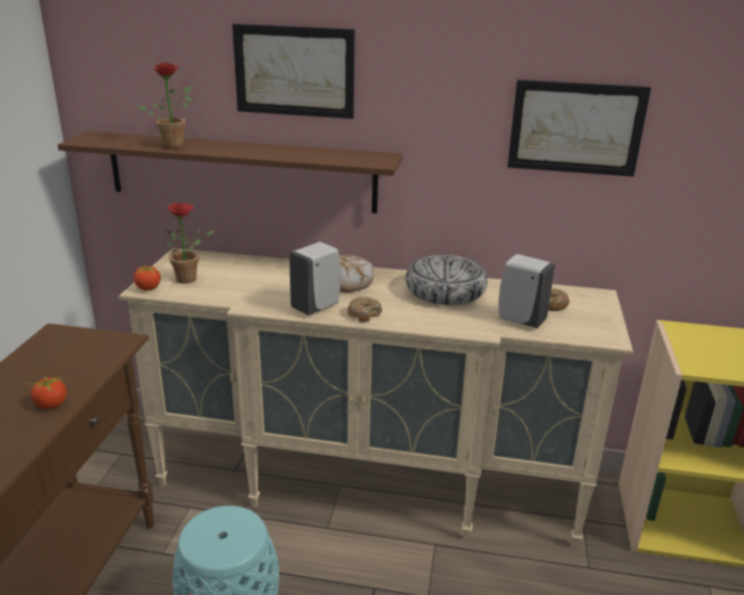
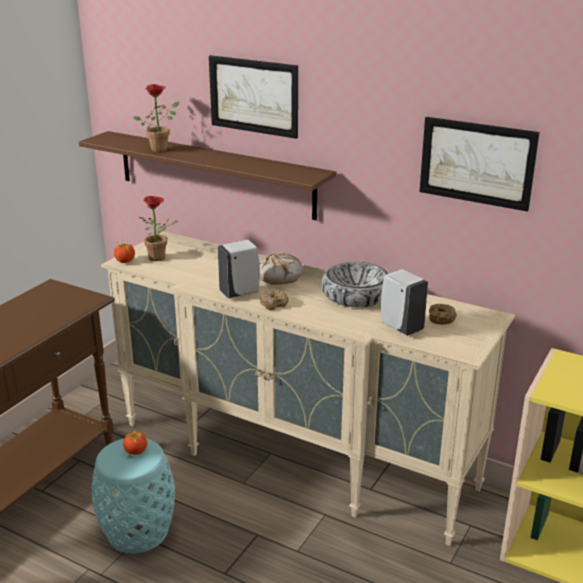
camera: 20 degrees right, 0 degrees up
(51, 405) = (23, 336): tomato -> tomato (135, 451)

